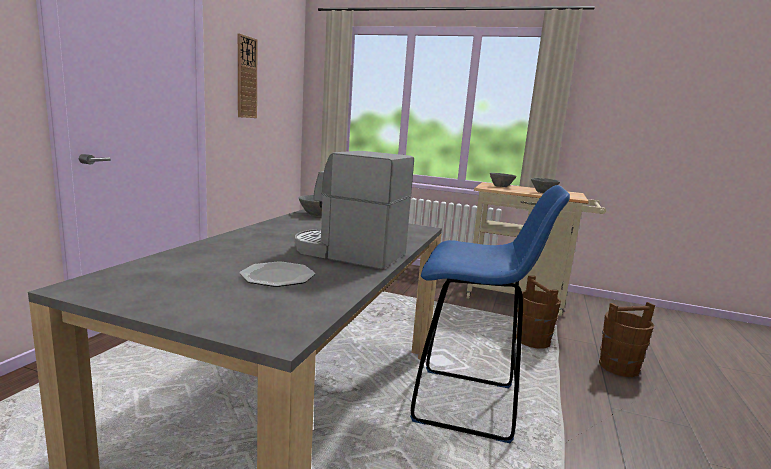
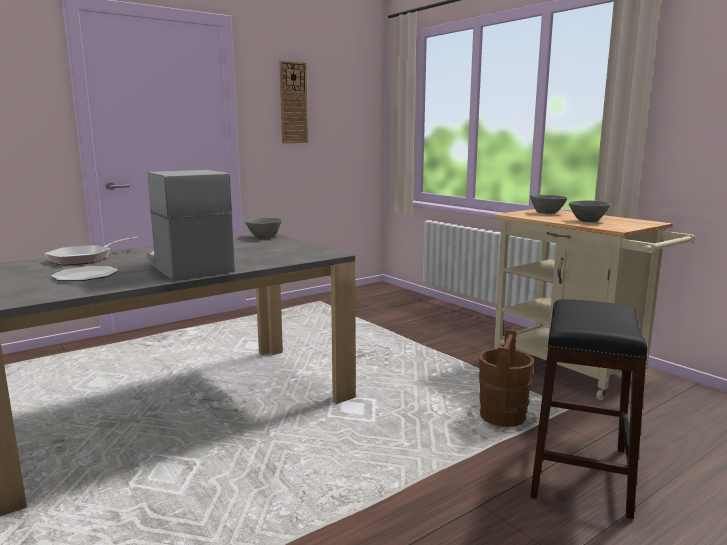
camera: 35 degrees right, 0 degrees up
(205, 254) = (84, 258): none -> frying pan
(468, 404) = (317, 451): blue stool -> none
(619, 367) = (581, 471): brown bucket -> black stool

